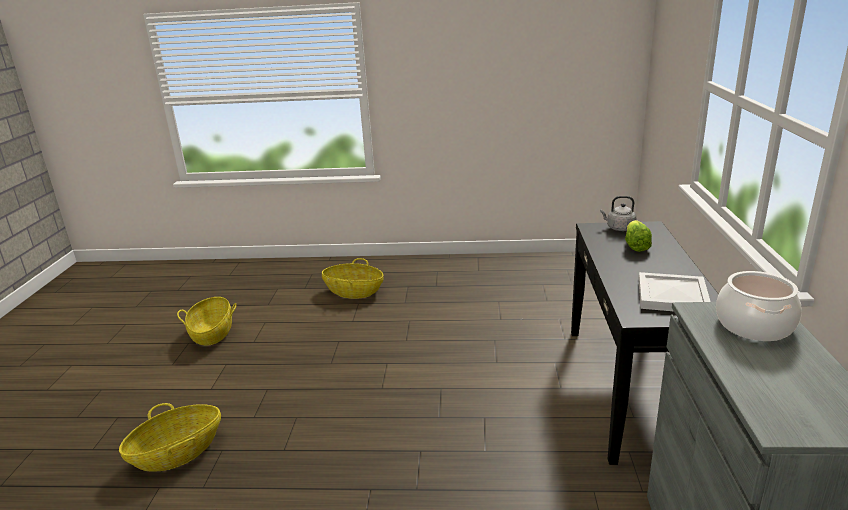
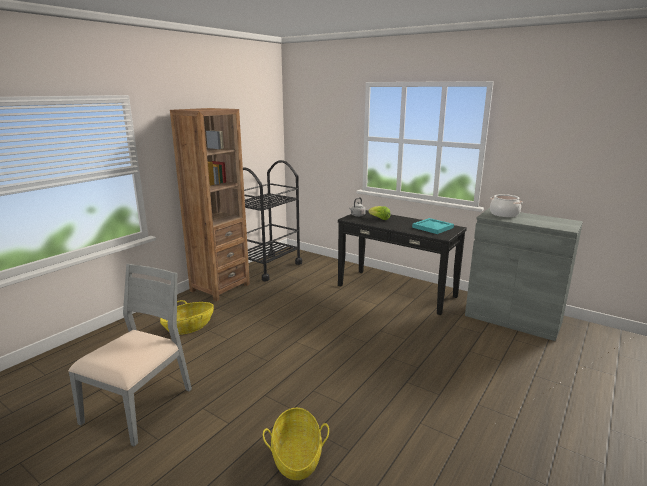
camera: 60 degrees left, 5 degrees down
(212, 333) = (140, 405): basket -> grey chair
(453, 267) = (220, 287): none -> brown bookcase
(546, 267) = (268, 267): none -> black cart
(673, 295) = (432, 227): white tray -> turquoise tray

